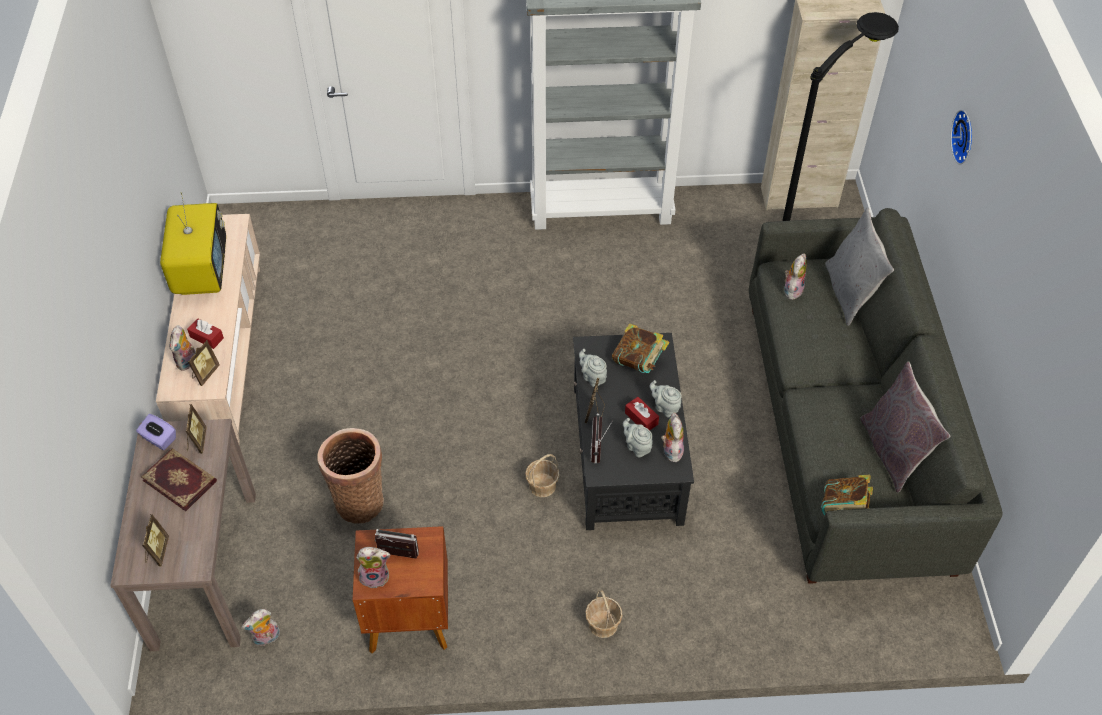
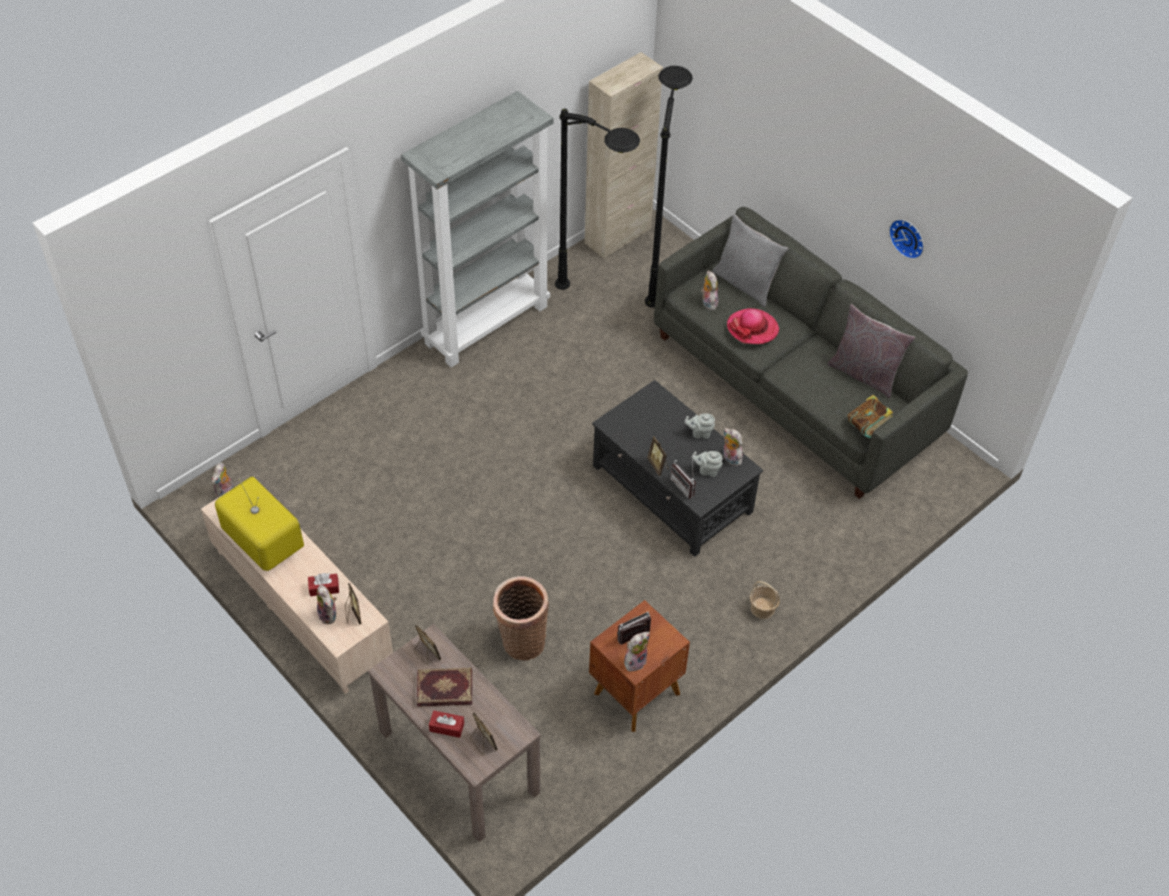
camera: 40 degrees left, 0 degrees up
(159, 439) = (396, 671): purple tissue box -> none
(266, 638) = (553, 774): plush toy -> plush toy (225, 492)
(542, 485) = (637, 546): basket -> none
(592, 377) = (633, 442): grey teapot -> none
(639, 361) = (653, 412): book -> none
(641, 418) = (691, 450): red tissue box -> red tissue box (447, 727)
(717, 250) = (598, 308): none -> black floor lamp
(813, 339) = (752, 328): none -> hat
(965, 137) = (793, 130): wall clock -> wall clock (908, 237)

